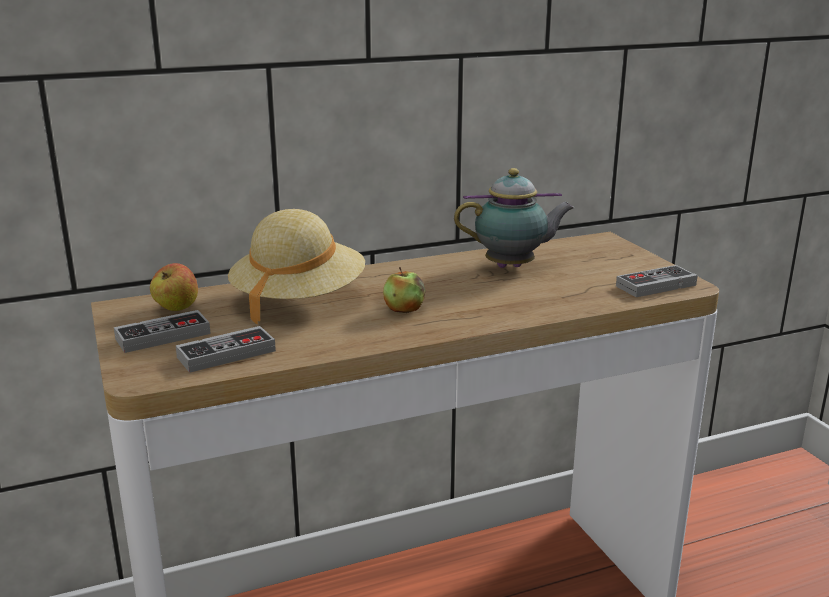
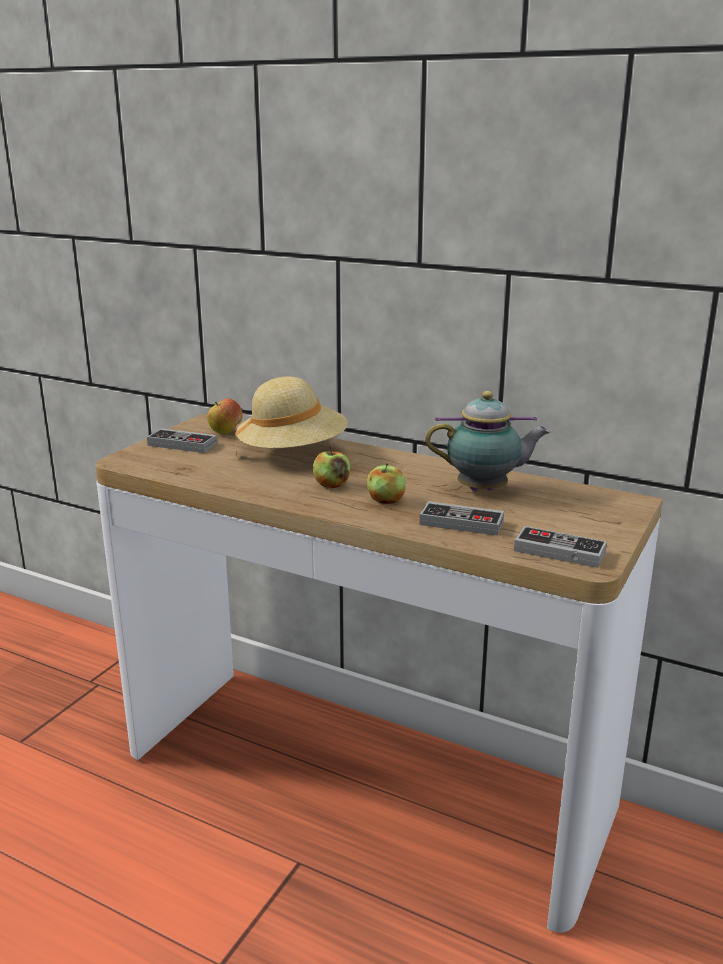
camera: 50 degrees right, 0 degrees up
(226, 354) = (182, 466): game controller -> game controller (461, 523)
(475, 303) = (385, 501): none -> apple
(513, 267) = (486, 490): teapot -> teapot turned 45 degrees counterclockwise

